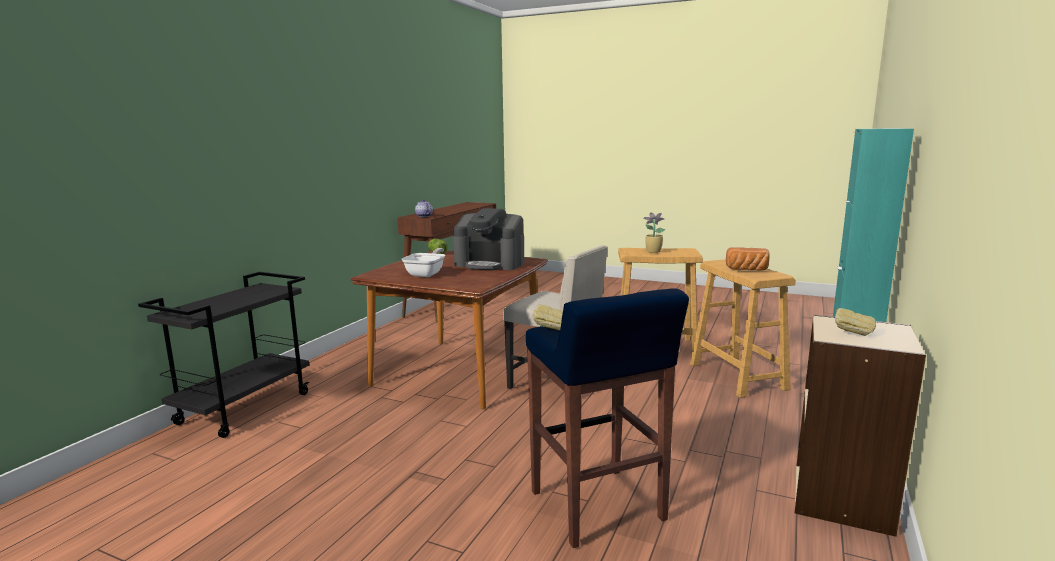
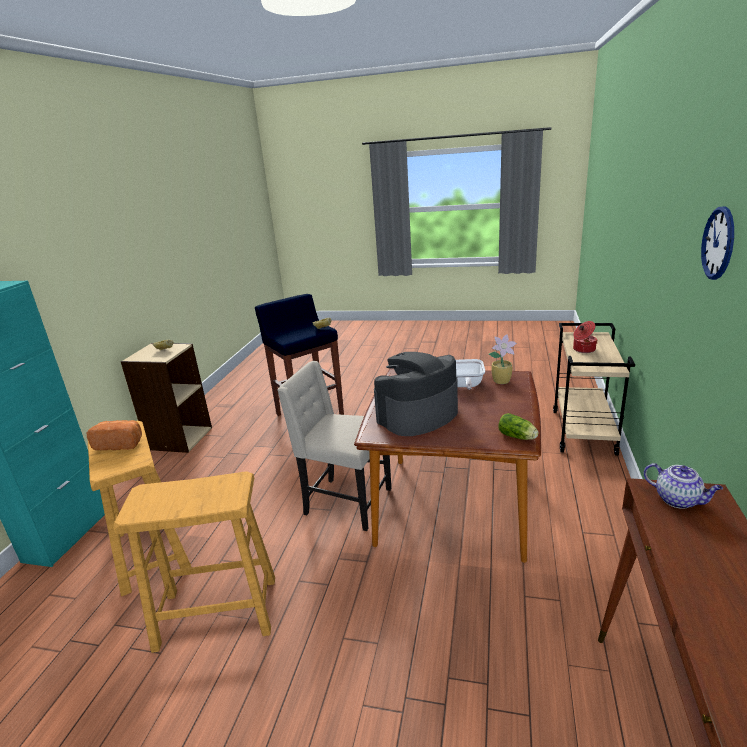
camera: 170 degrees right, 10 degrees up
(236, 301) = (583, 349): none -> cooking pot
(245, 408) = (584, 432): black cart -> beige cart
(336, 123) = (718, 243): none -> wall clock
(490, 264) = (417, 415): coffee machine -> coffee machine turned 45 degrees counterclockwise
(652, 251) = (196, 495): potted plant -> potted plant (502, 381)

